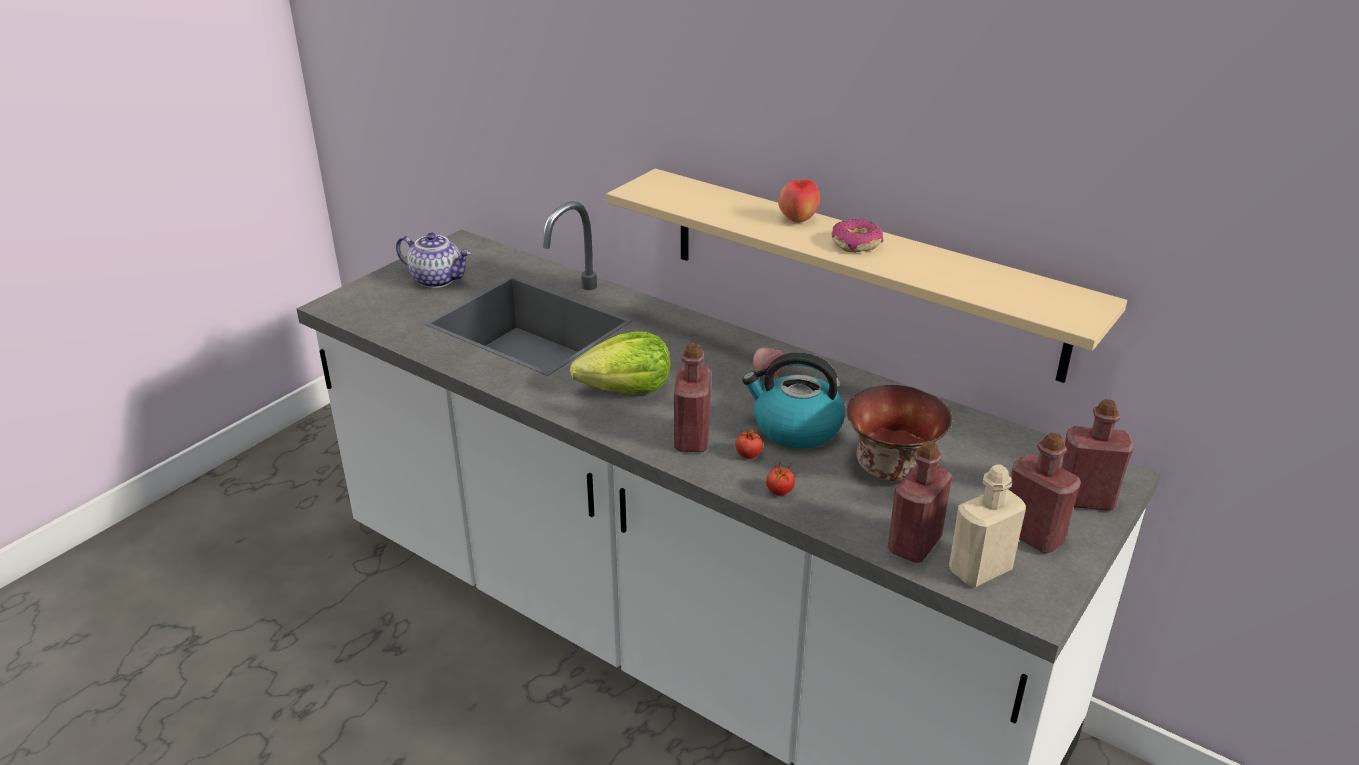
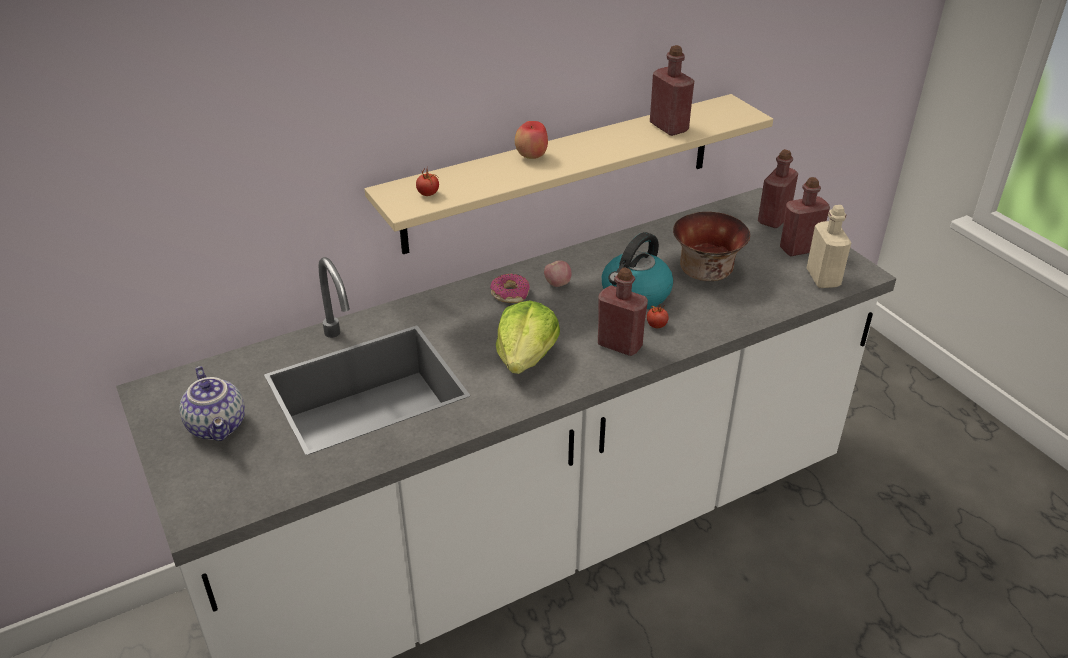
camera: 65 degrees left, 5 degrees up
(438, 279) = (219, 426): teapot -> teapot turned 105 degrees clockwise
(779, 492) = (708, 326): tomato -> tomato (428, 194)
(856, 244) = (590, 147): donut -> donut (510, 294)
(914, 544) = (789, 292): red bottle -> red bottle (668, 127)

